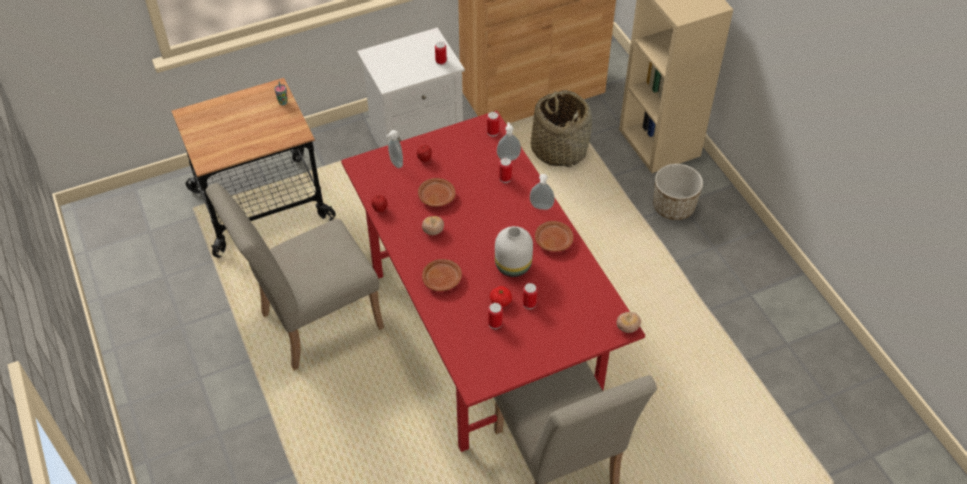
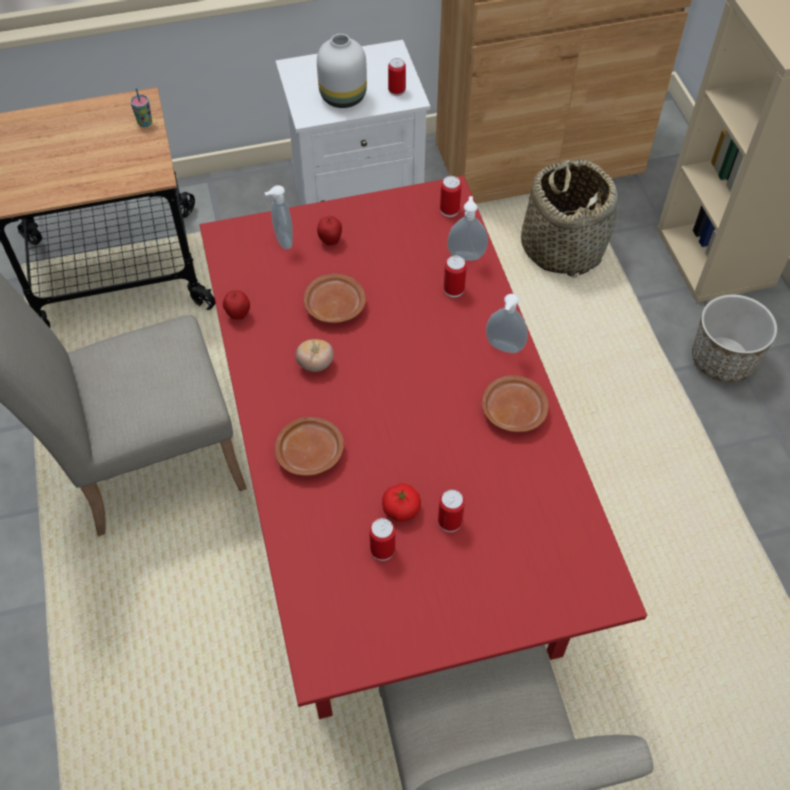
camera: 10 degrees right, 5 degrees up
(512, 265) = (435, 444): white vase -> white vase (342, 96)
(627, 328) = (616, 596): tomato -> none

